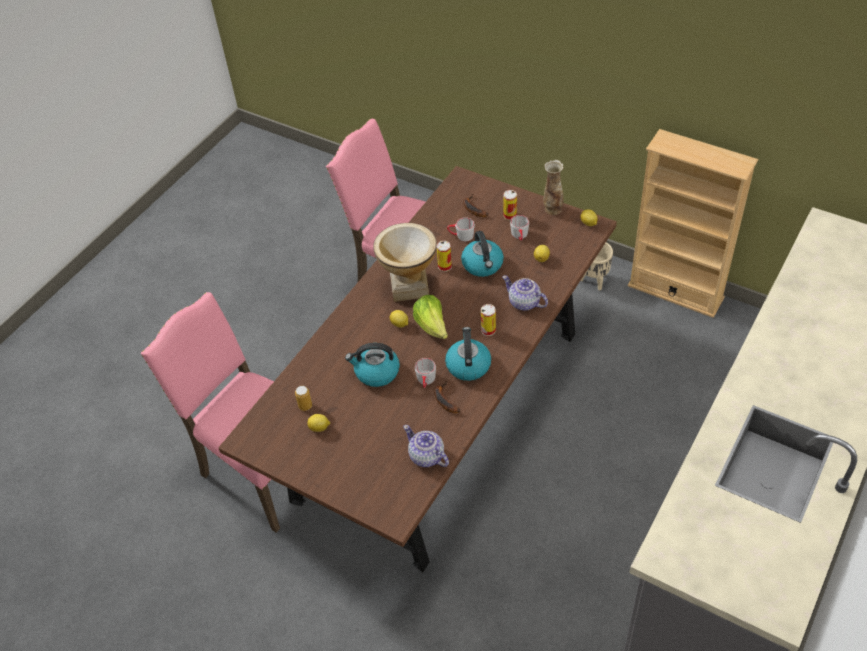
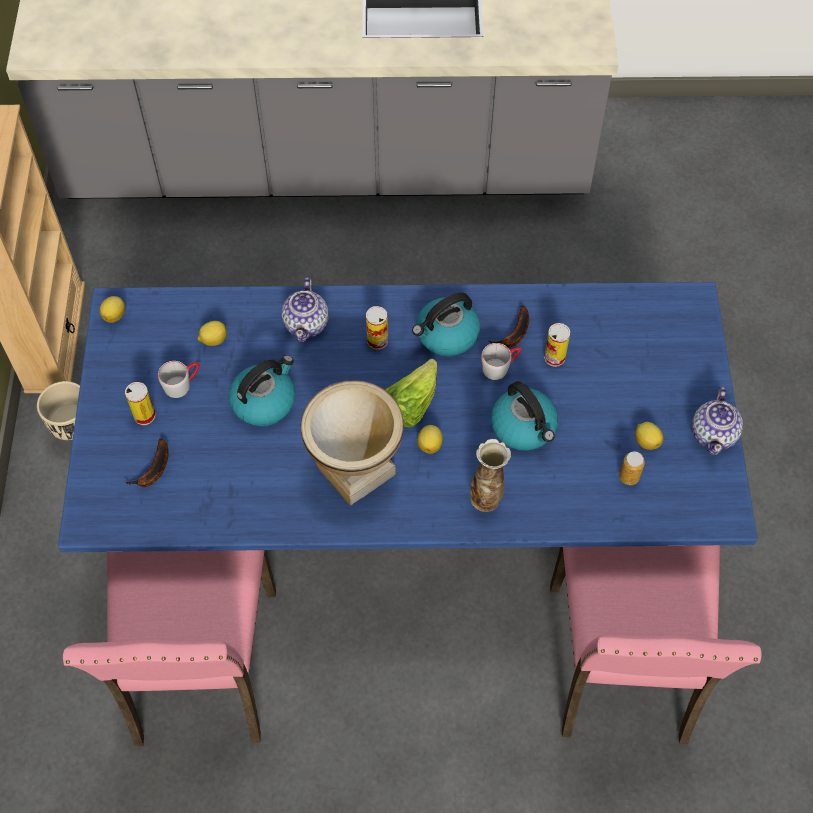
camera: 125 degrees left, 10 degrees up
(427, 456) = (601, 312): teapot -> teapot (714, 434)
(441, 413) = (406, 505): brown dining table -> blue dining table
(444, 266) = (293, 446): can -> can (554, 357)
(461, 236) = (220, 457): grey mug -> none
(552, 209) = (105, 369): vase -> vase (486, 499)

